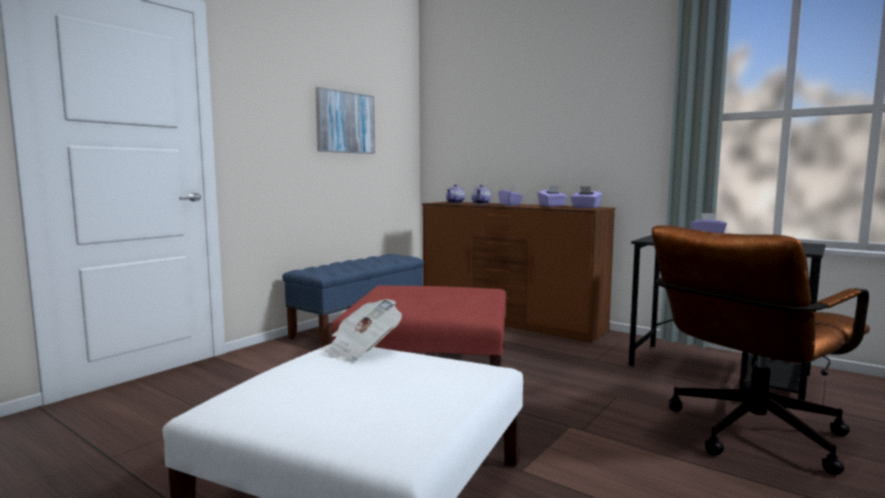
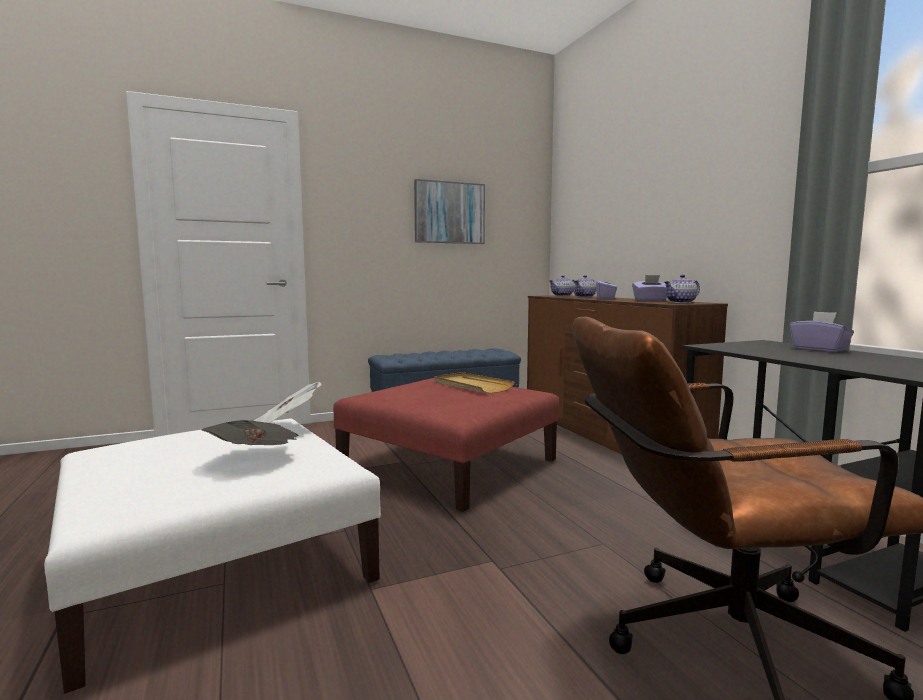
camera: 30 degrees right, 0 degrees up
(409, 377) = (256, 458): none -> newspaper
(431, 290) = (471, 385): none -> beige tray
(585, 207) = (681, 302): purple tissue box -> teapot

